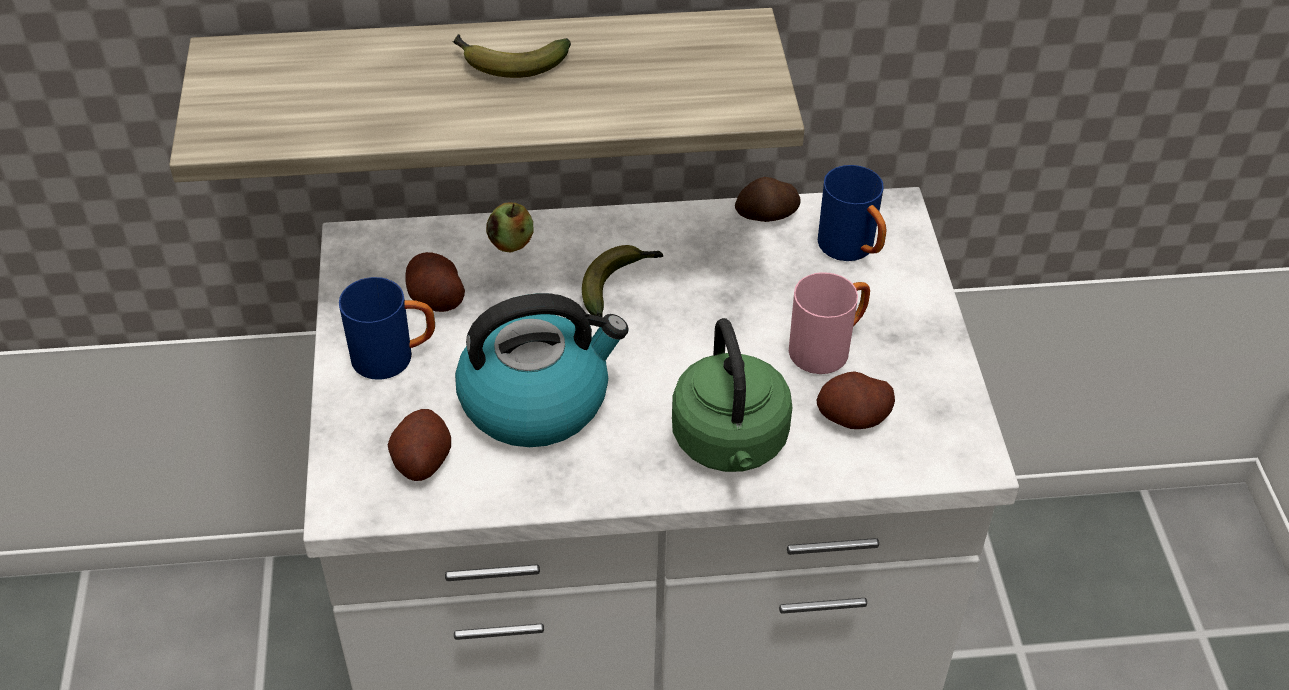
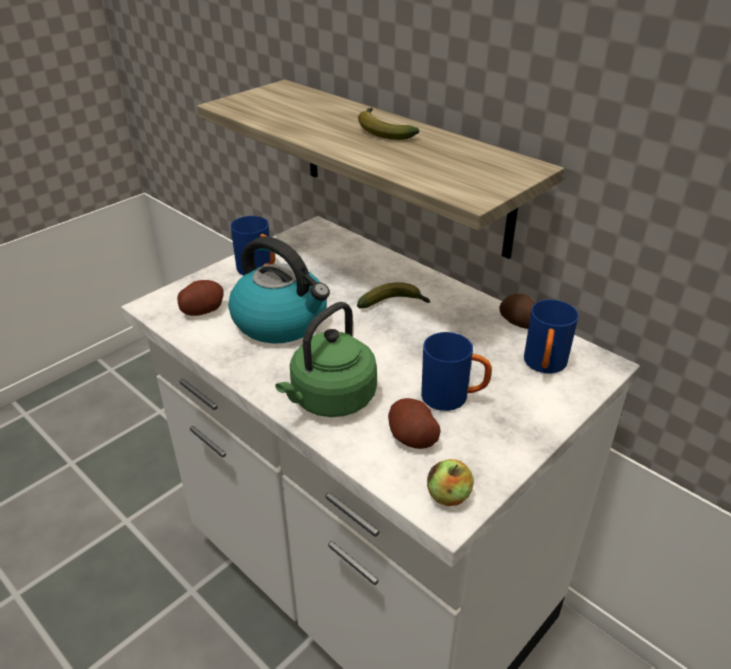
camera: 50 degrees right, 10 degrees down
(436, 299) = (310, 262): potato -> none
(511, 243) = (375, 262): apple -> apple (448, 496)
(828, 348) = (453, 398): pink mug -> blue mug

